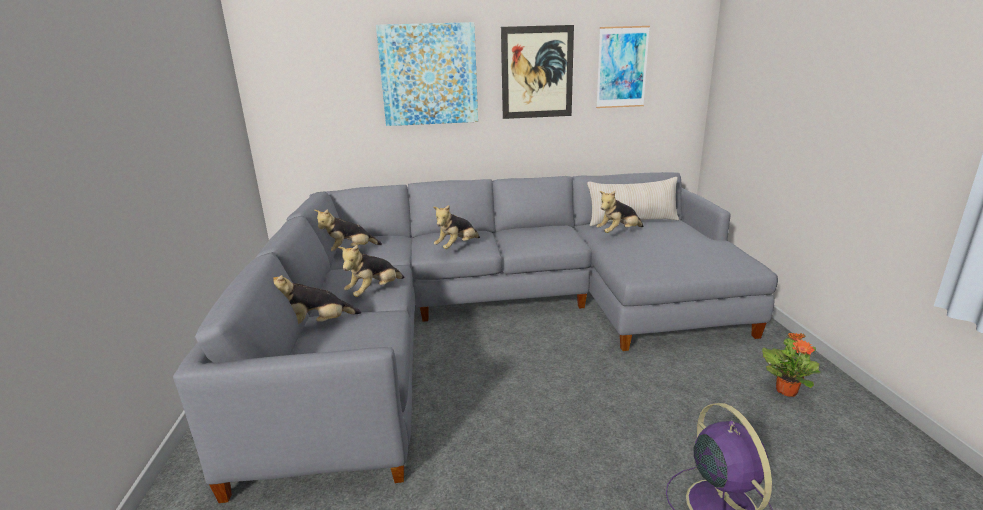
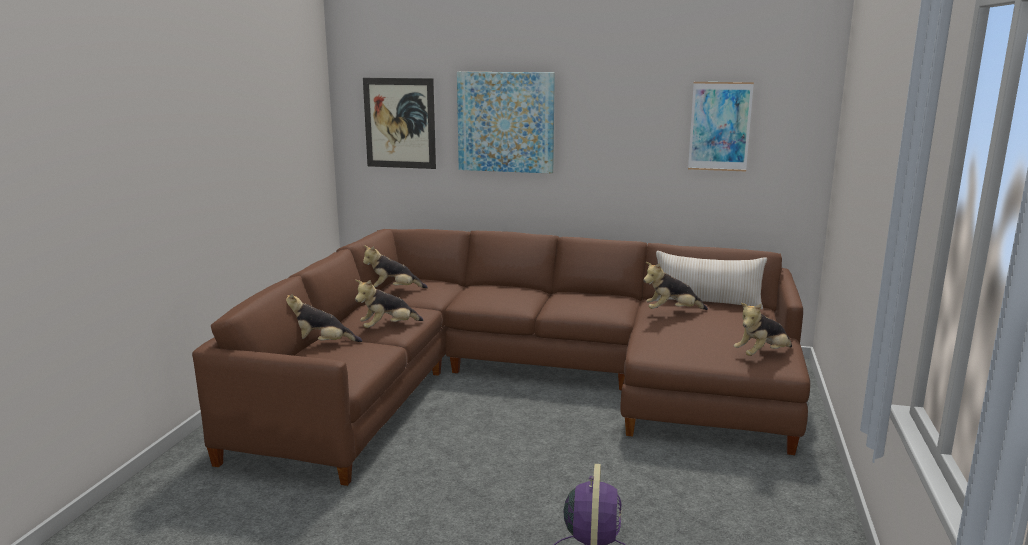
camera: 20 degrees right, 5 degrees down
(457, 247) = (494, 301): plush toy -> plush toy (762, 355)
(491, 318) = (520, 382): grey sofa -> brown sofa
(537, 72) = (620, 126): picture -> picture (399, 123)
(786, 390) = (764, 504): potted plant -> none

